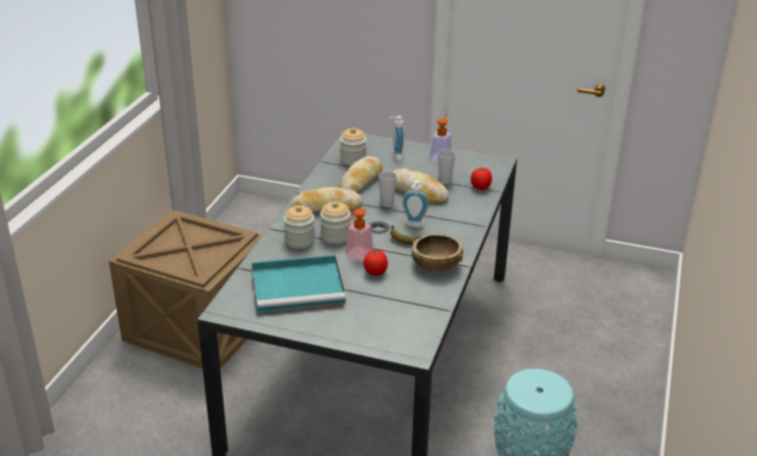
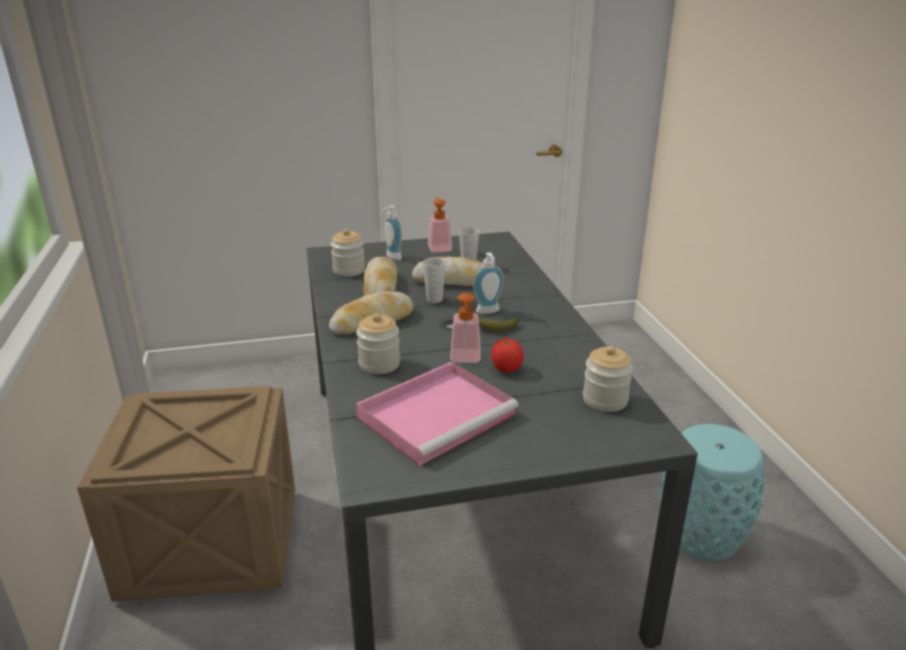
camera: 30 degrees left, 5 degrees down
(300, 287) = (438, 414): turquoise tray -> pink tray
(335, 237) = (416, 347): jar -> jar (605, 400)
(436, 265) = (560, 341): brown bowl -> none
(481, 187) = (509, 262): tomato -> none

